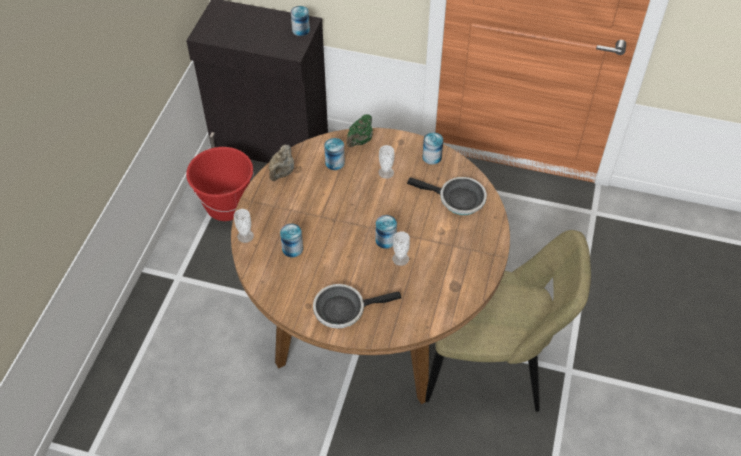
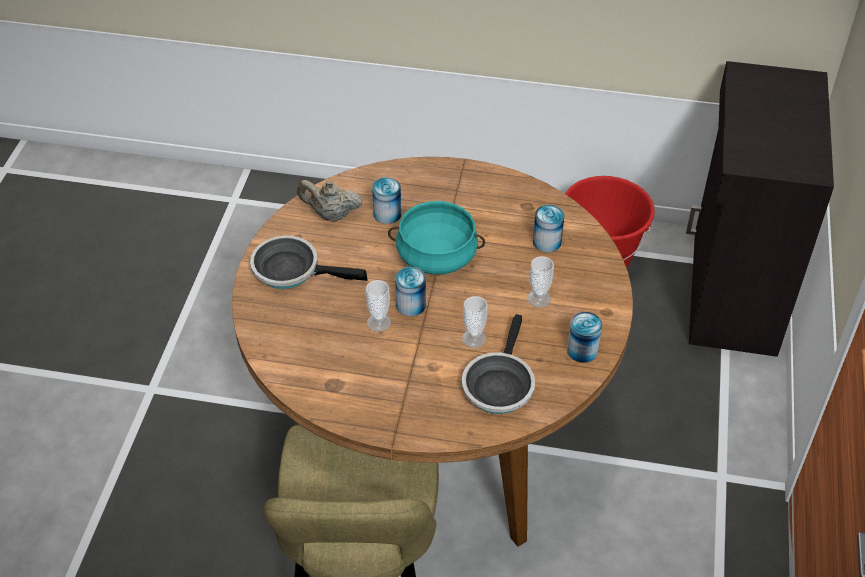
camera: 85 degrees right, 5 degrees down
(245, 236) = (403, 170): cup -> cup (474, 338)
(282, 173) = (516, 191): beige teapot -> beige teapot (330, 215)
(301, 30) = (794, 166): can -> none
(341, 223) = (436, 257): none -> turquoise cooking pot
(343, 309) = (292, 270): frying pan -> frying pan turned 60 degrees counterclockwise
(359, 141) = (595, 265): green teapot -> none

